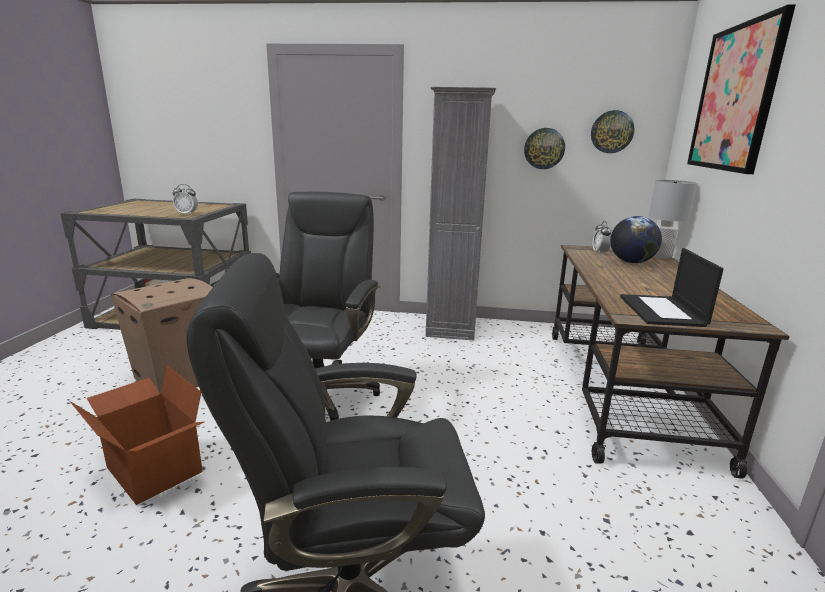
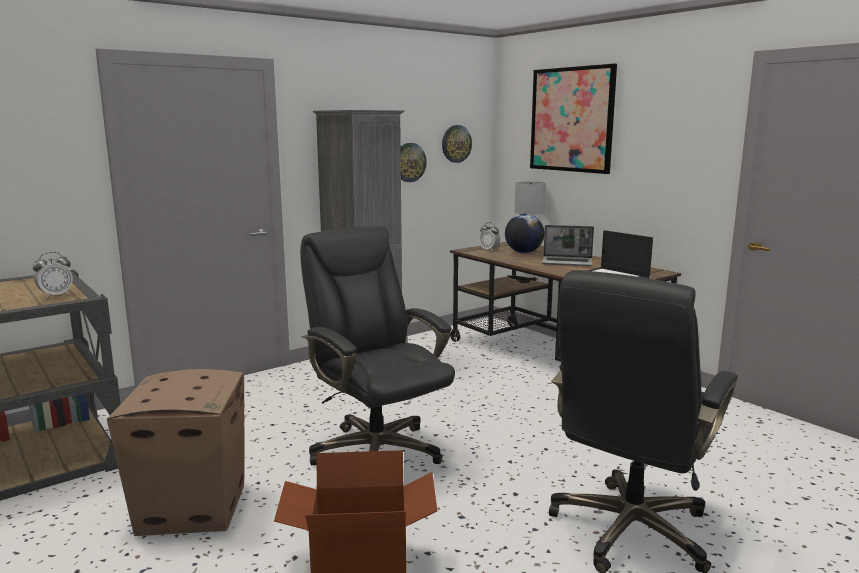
camera: 45 degrees left, 5 degrees down
(651, 283) = (568, 262): none -> laptop

